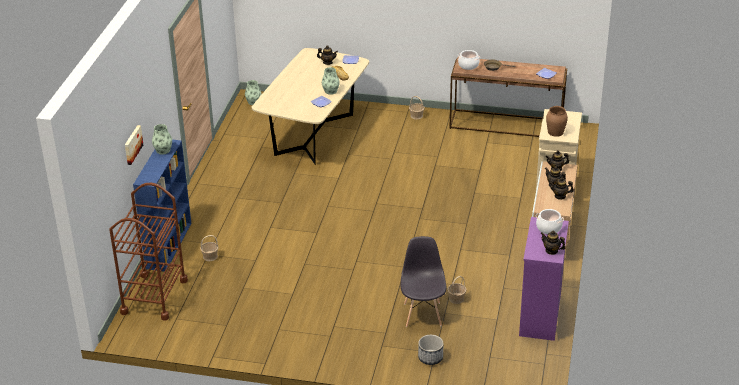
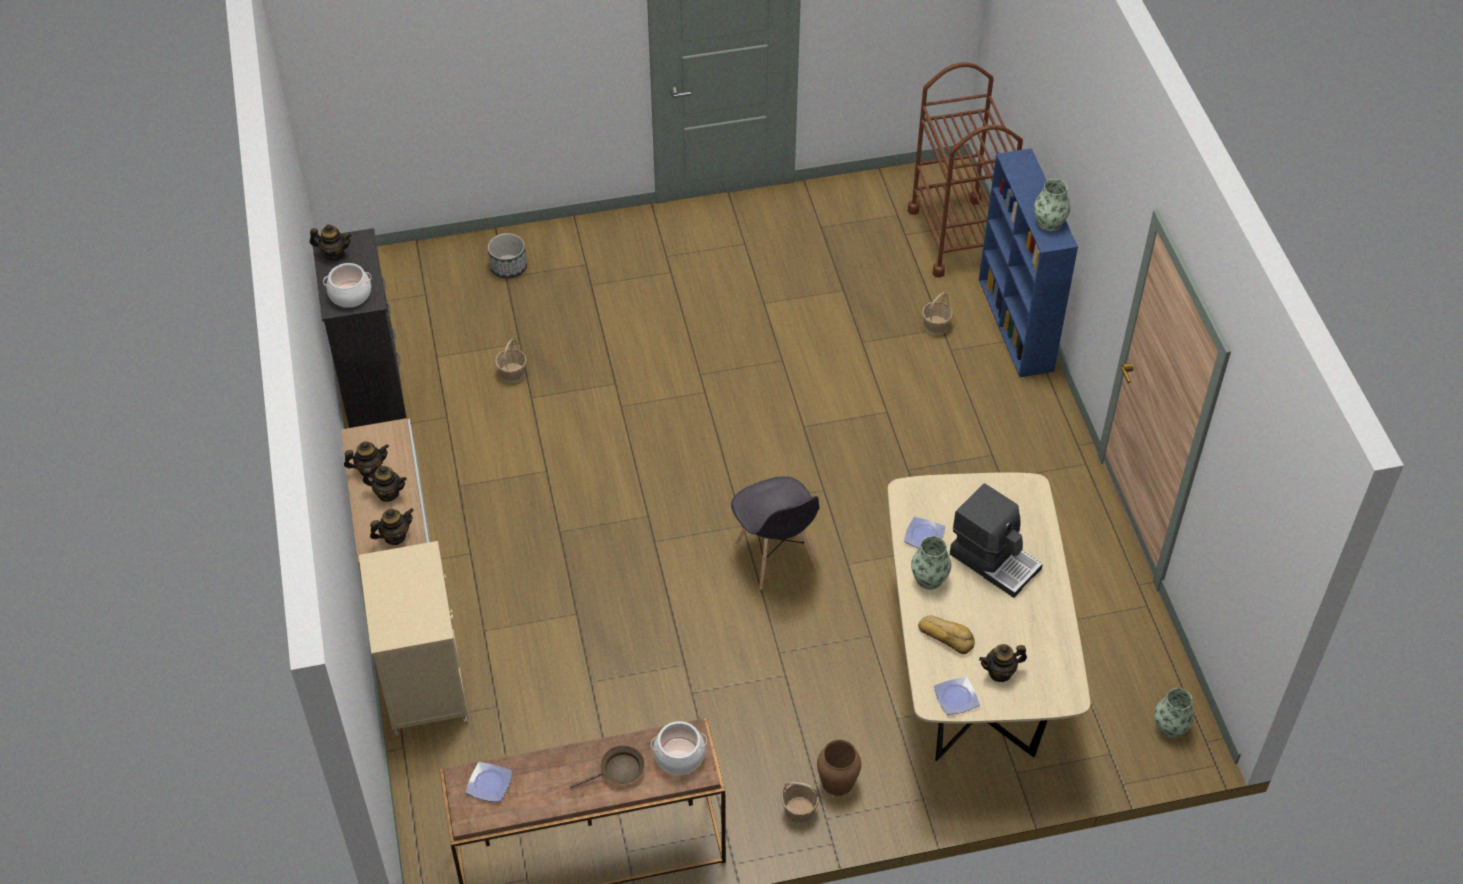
camera: 155 degrees right, 15 degrees up
(132, 144) = (1057, 130): picture -> none
(299, 90) = (994, 560): none -> coffee machine
(422, 314) = (552, 331): grey chair -> grey chair (775, 556)
(539, 317) = (372, 382): purple dresser -> black dresser
(555, 132) = (410, 571): brown vase -> brown vase (837, 782)

